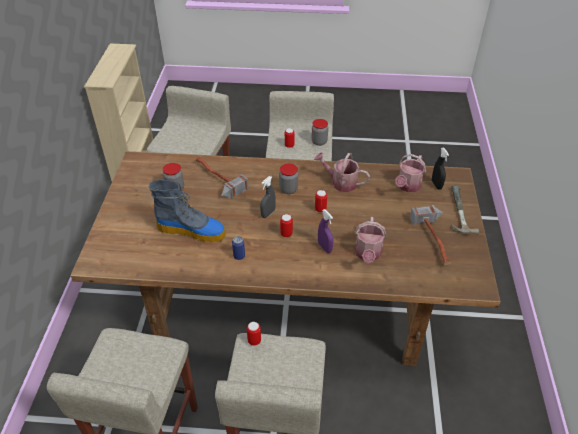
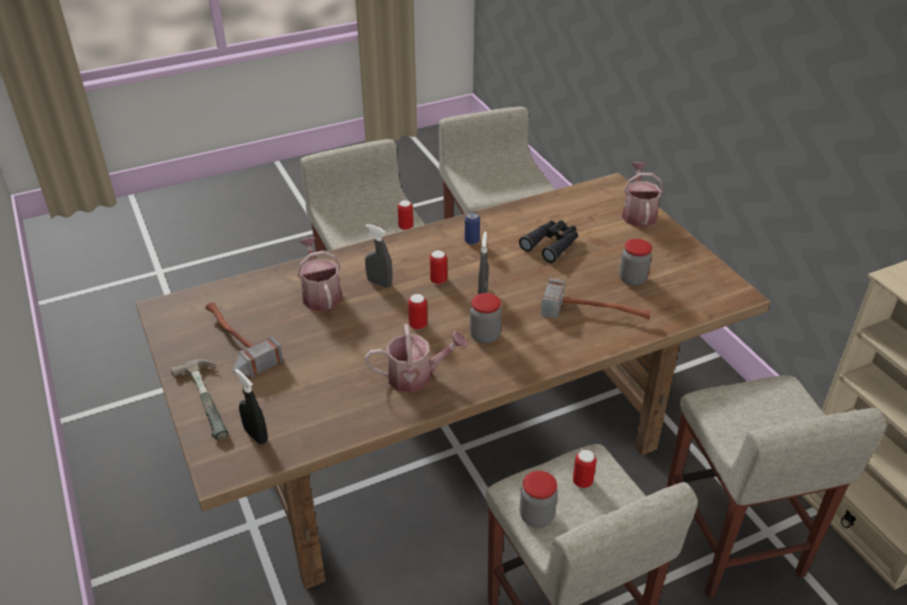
camera: 150 degrees right, 5 degrees down
(192, 231) = (551, 244): boot -> black binoculars
(324, 247) = (379, 283): purple spray bottle -> grey spray bottle
(407, 186) = (305, 412): watering can -> watering can (638, 214)

